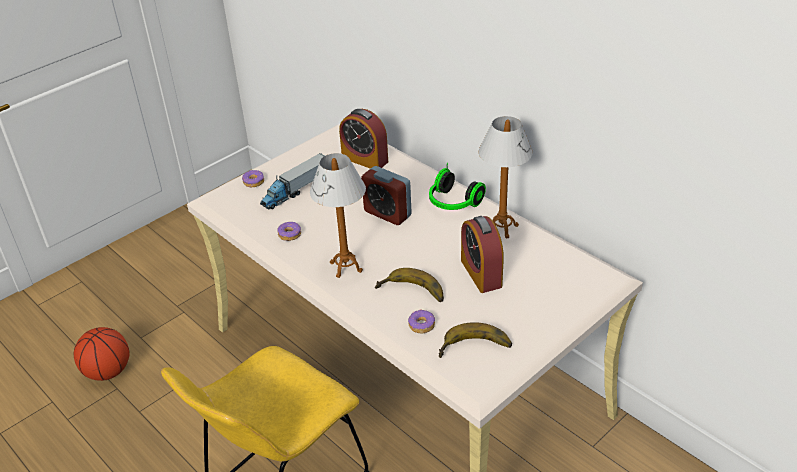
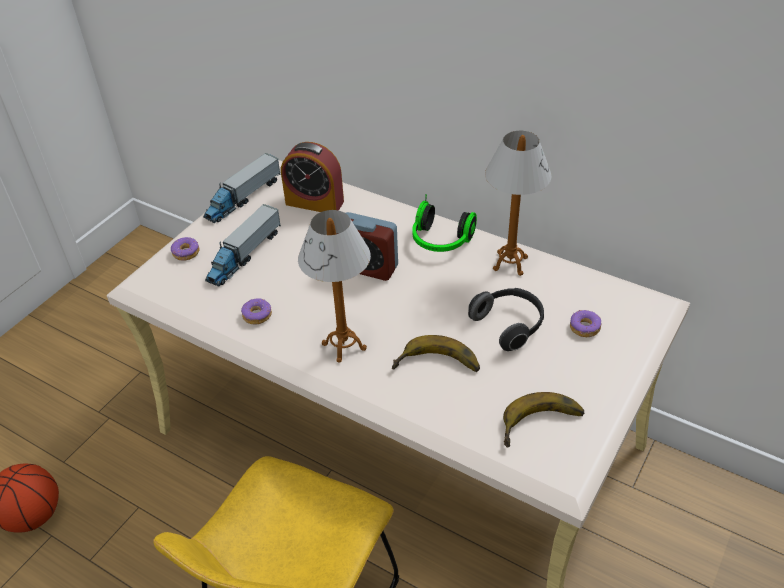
camera: 15 degrees left, 5 degrees up
(311, 148) = (243, 198): none -> toy truck
(421, 325) = (466, 407): donut -> donut (584, 328)
(481, 273) = (509, 325): alarm clock -> headphones

